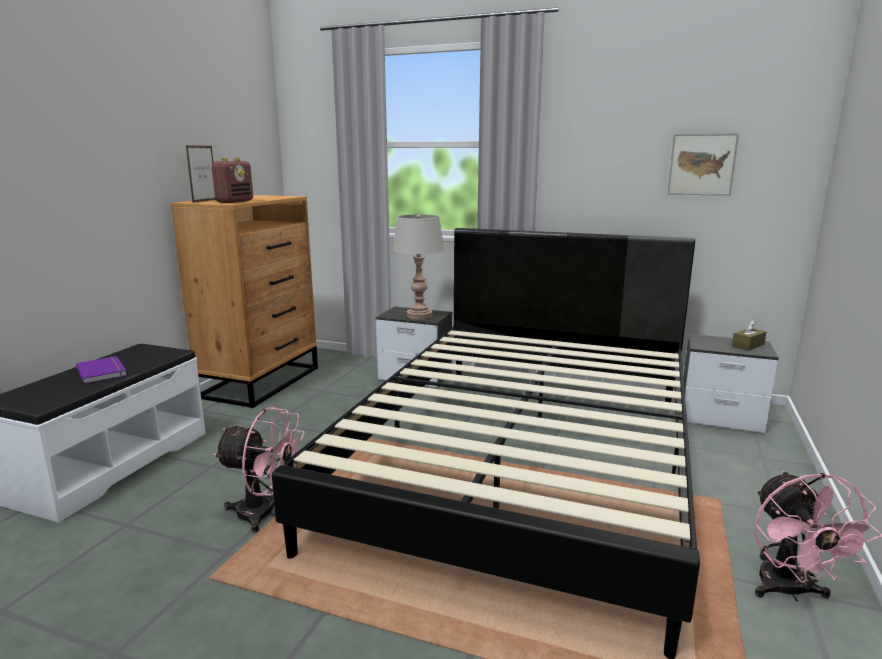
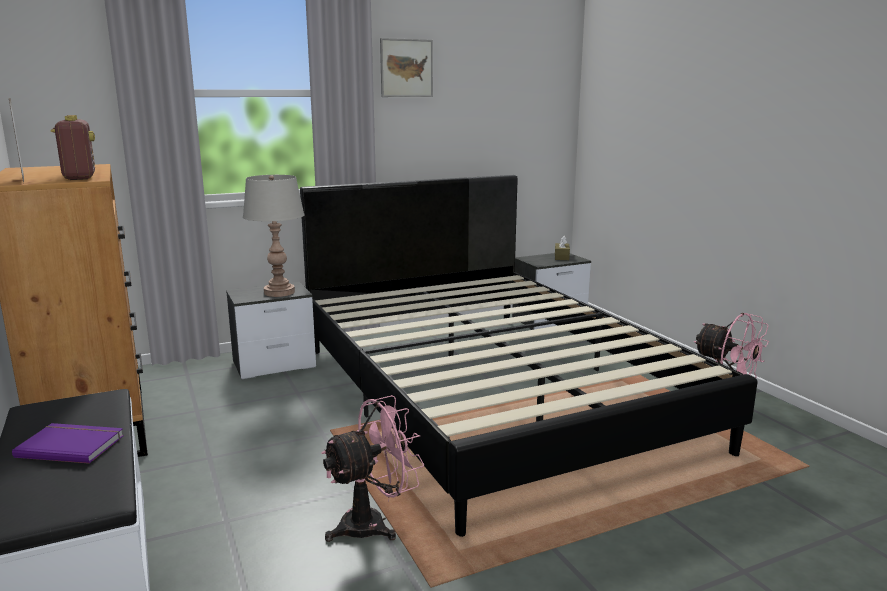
camera: 45 degrees left, 0 degrees up
(701, 164) = (500, 111): picture -> picture (406, 68)

